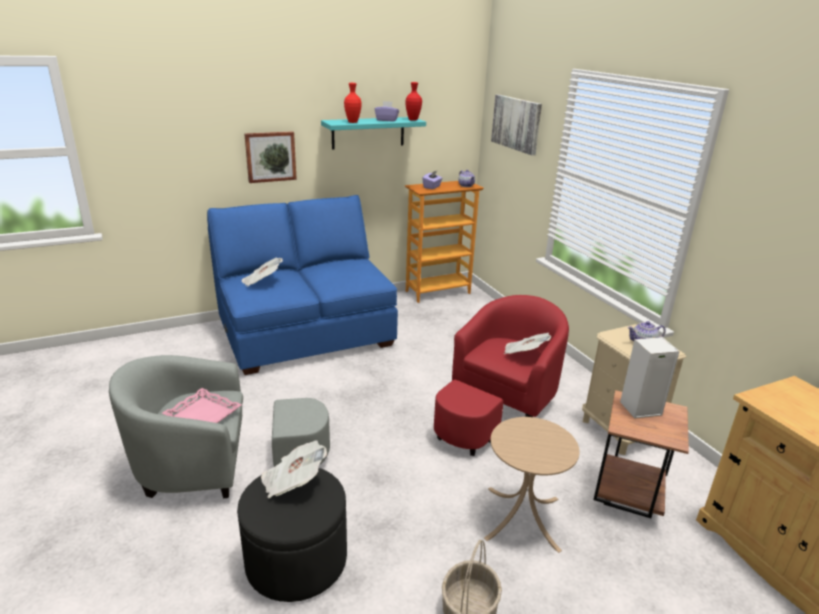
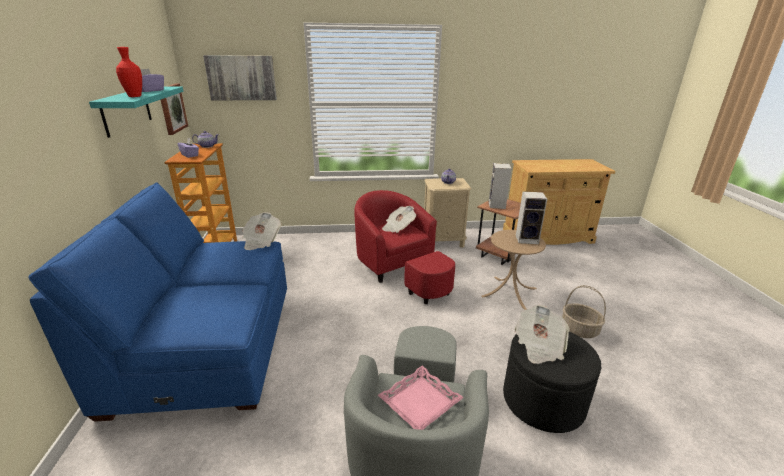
camera: 70 degrees left, 0 degrees up
(262, 282) = (189, 310): newspaper -> newspaper (261, 241)
(270, 156) = (59, 164): picture -> picture (172, 108)
(413, 120) = (167, 87): red vase -> none
(548, 453) = (527, 239): none -> speaker

